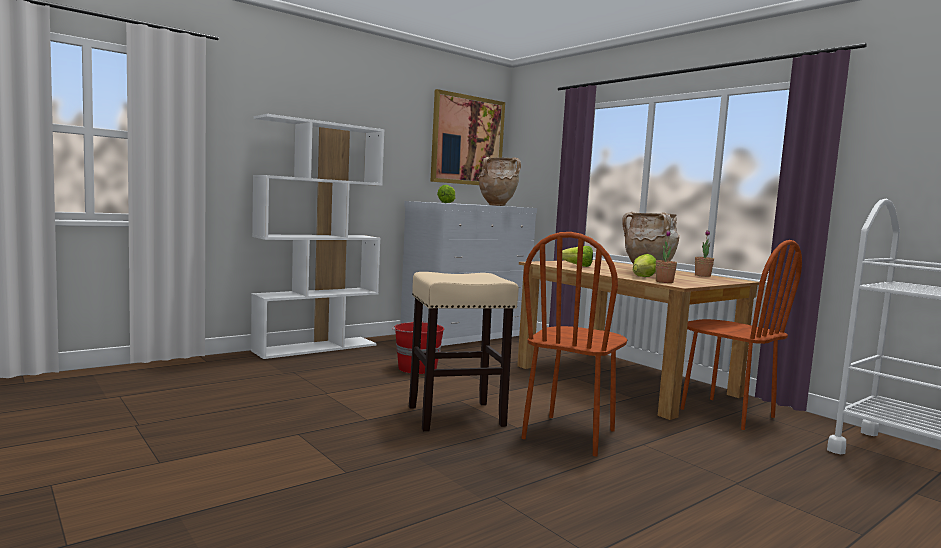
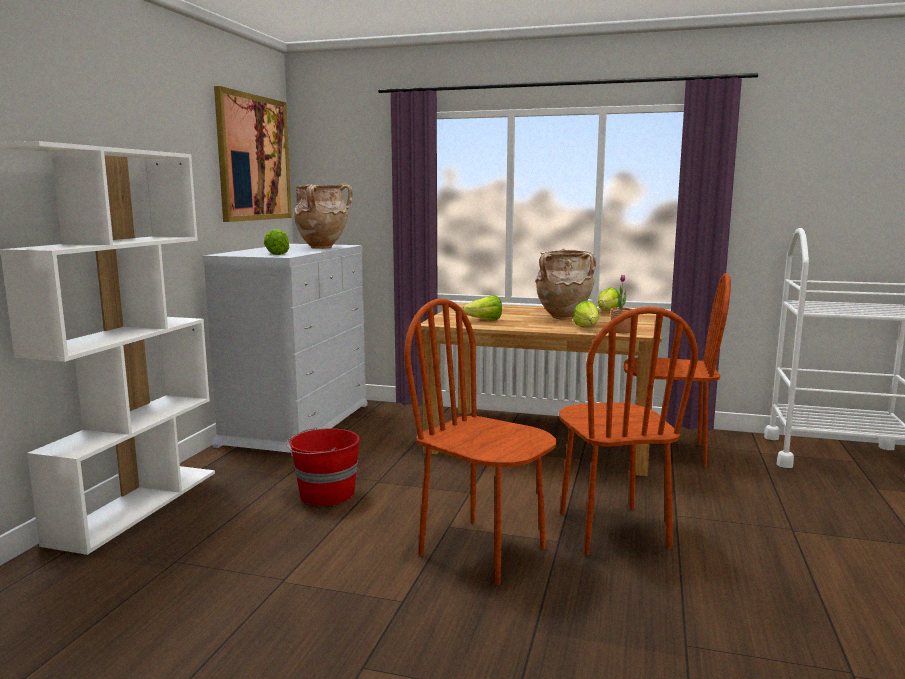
camera: 35 degrees left, 5 degrees up
(457, 416) = (483, 550): beige stool -> brown chair
(702, 275) = (605, 312): potted plant -> lettuce

